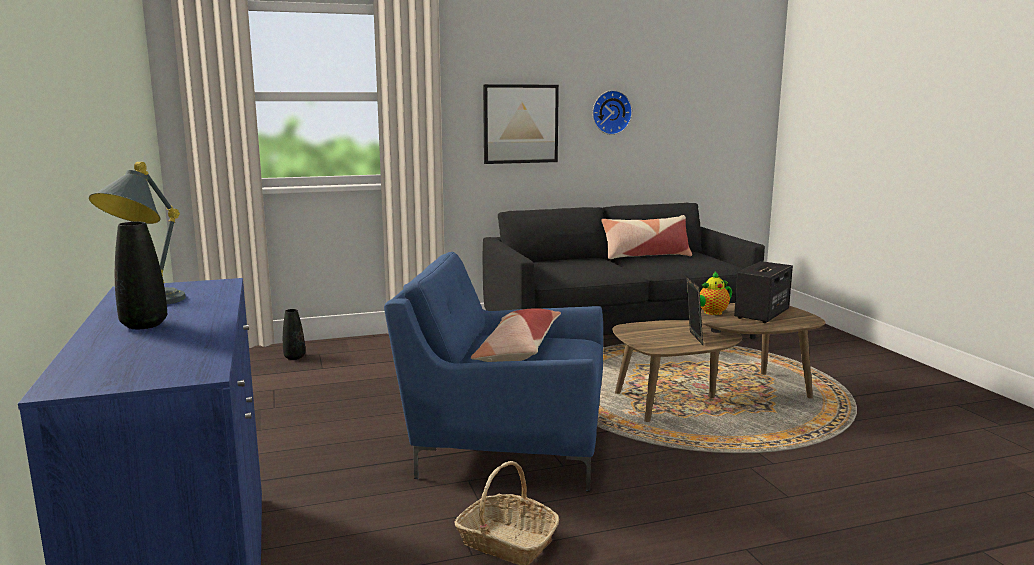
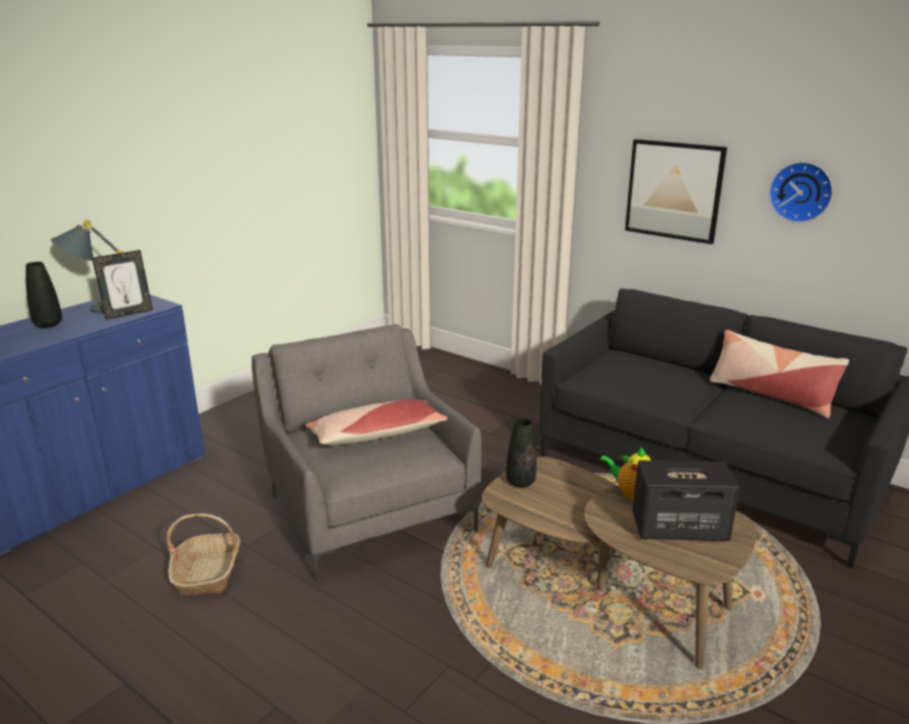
camera: 55 degrees right, 10 degrees up
(294, 357) = (423, 366): black vase -> black vase (520, 482)
(505, 441) = (369, 509): blue armchair -> grey armchair
(692, 338) = (559, 510): picture frame -> picture frame (128, 313)

